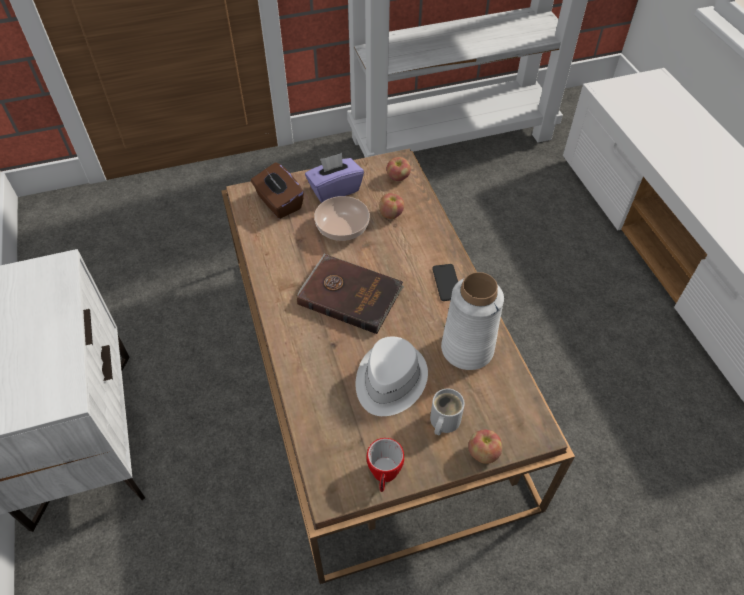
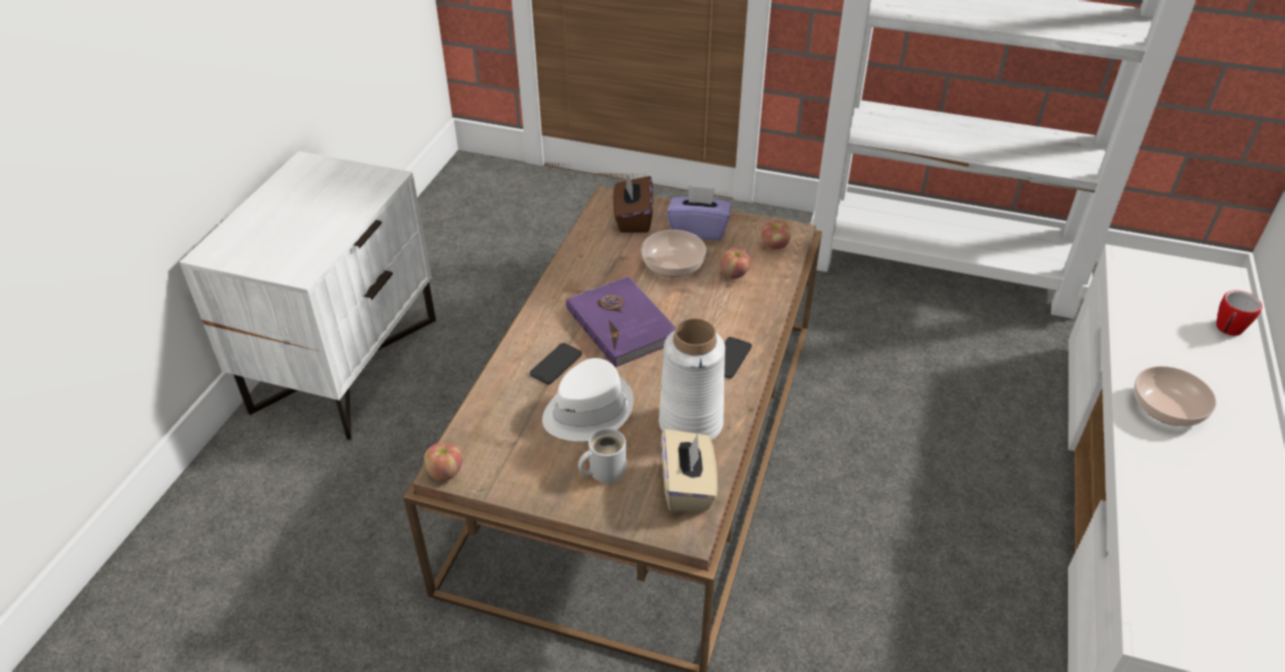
camera: 35 degrees right, 10 degrees down
(332, 356) = (556, 364): none -> phone
(350, 294) = (623, 323): brown book -> purple book
(384, 476) = (505, 481): mug -> mug (1227, 330)
(483, 453) = (614, 516): apple -> apple (445, 472)
(508, 399) = (688, 486): none -> beige tissue box
(703, 181) = (1167, 407): none -> bowl

